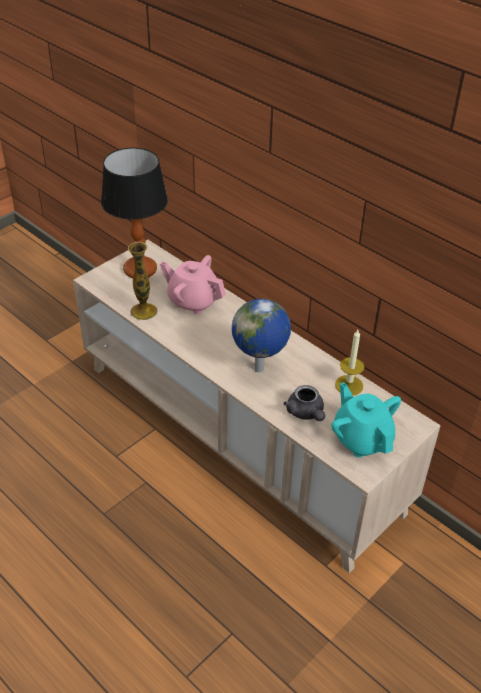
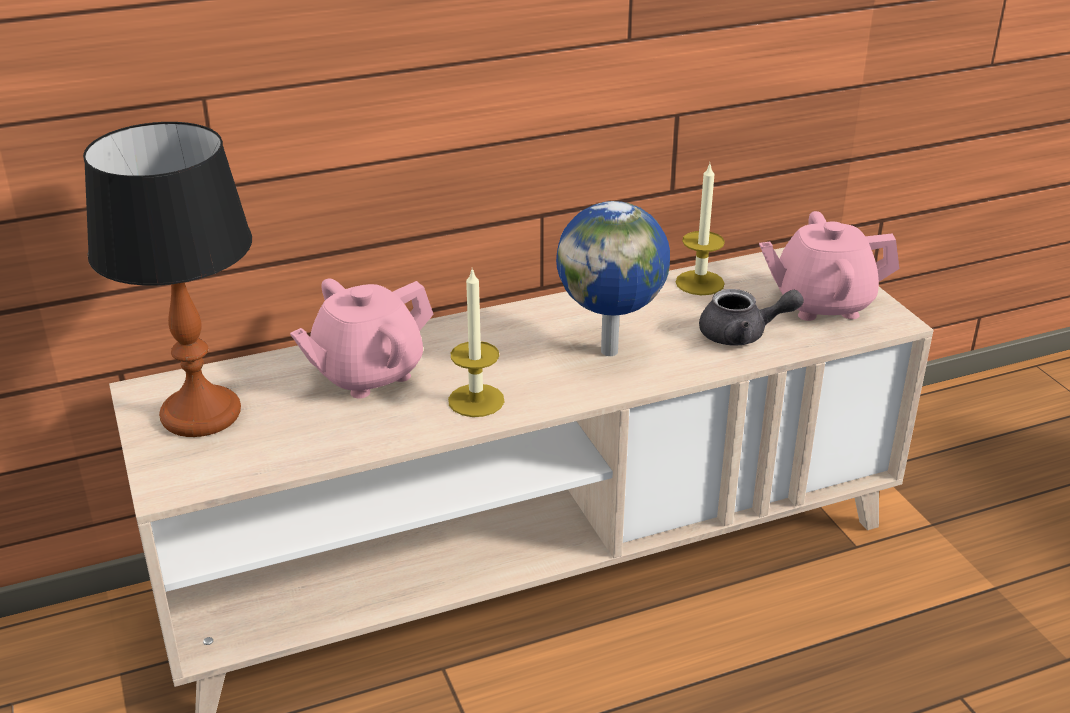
camera: 65 degrees left, 10 degrees down
(144, 311) = (344, 439): vase -> none
(192, 338) = (476, 400): none -> candle
(362, 439) = (821, 304): turquoise teapot -> pink teapot

